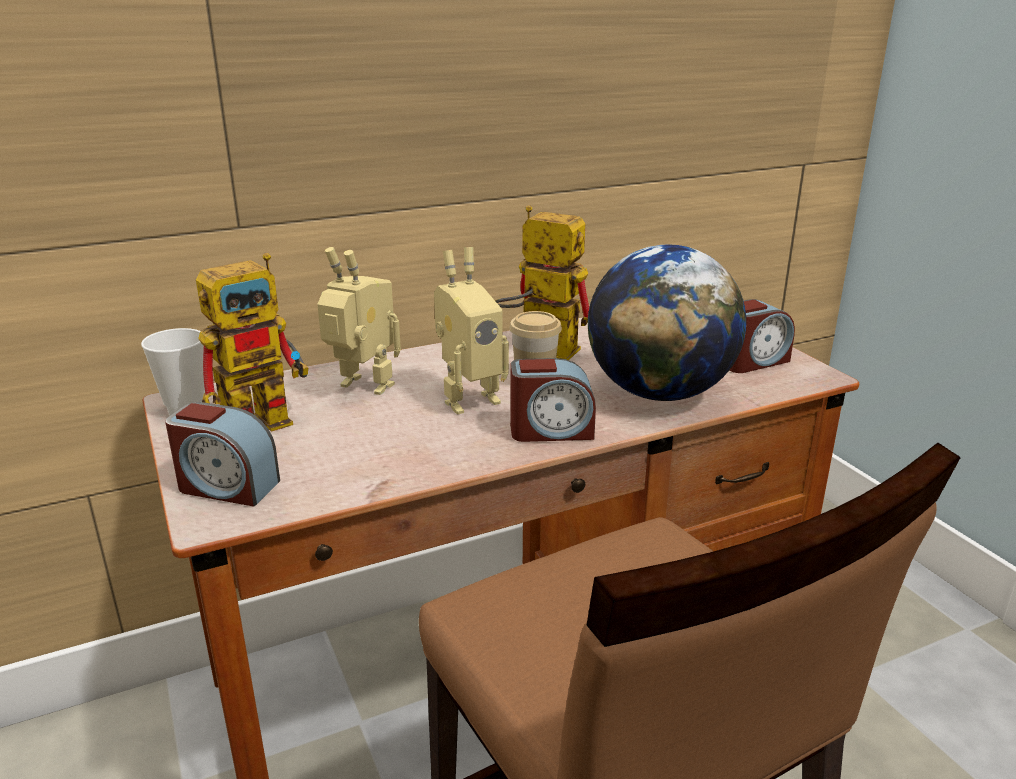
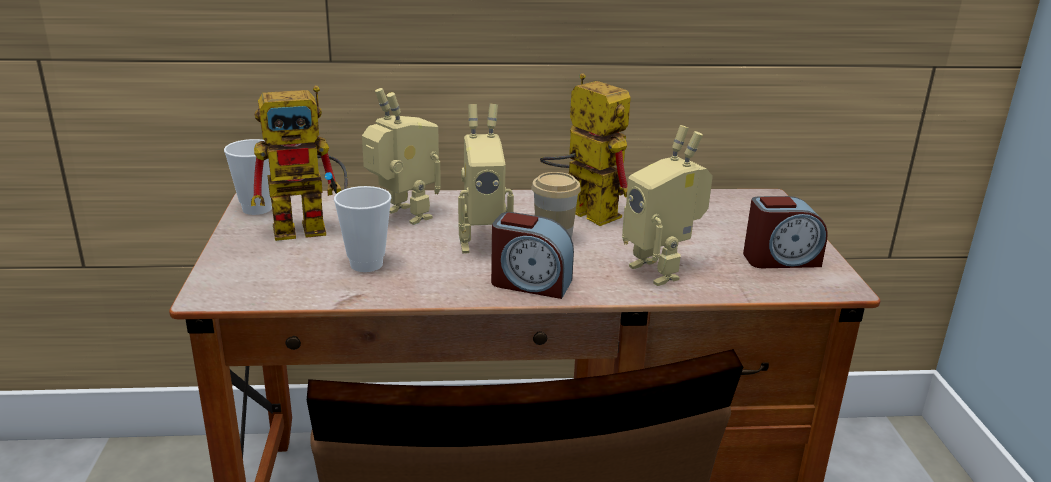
camera: 20 degrees right, 0 degrees up
(227, 486) = (240, 273): alarm clock -> none
(365, 447) = (366, 264): none -> cup
(660, 393) = (661, 270): globe -> toy robot

